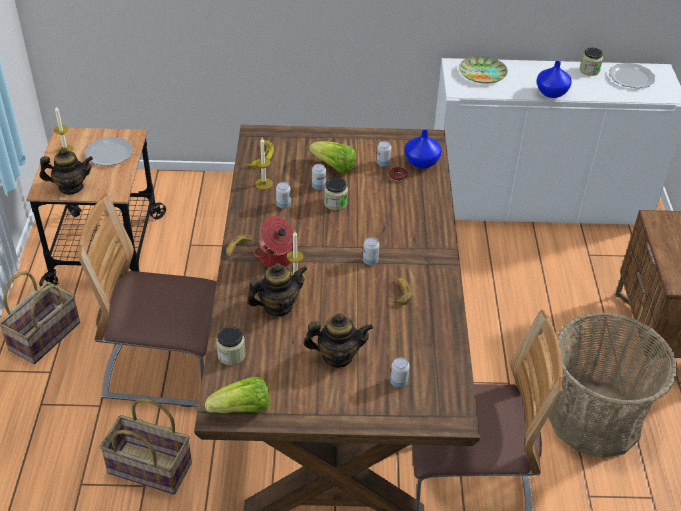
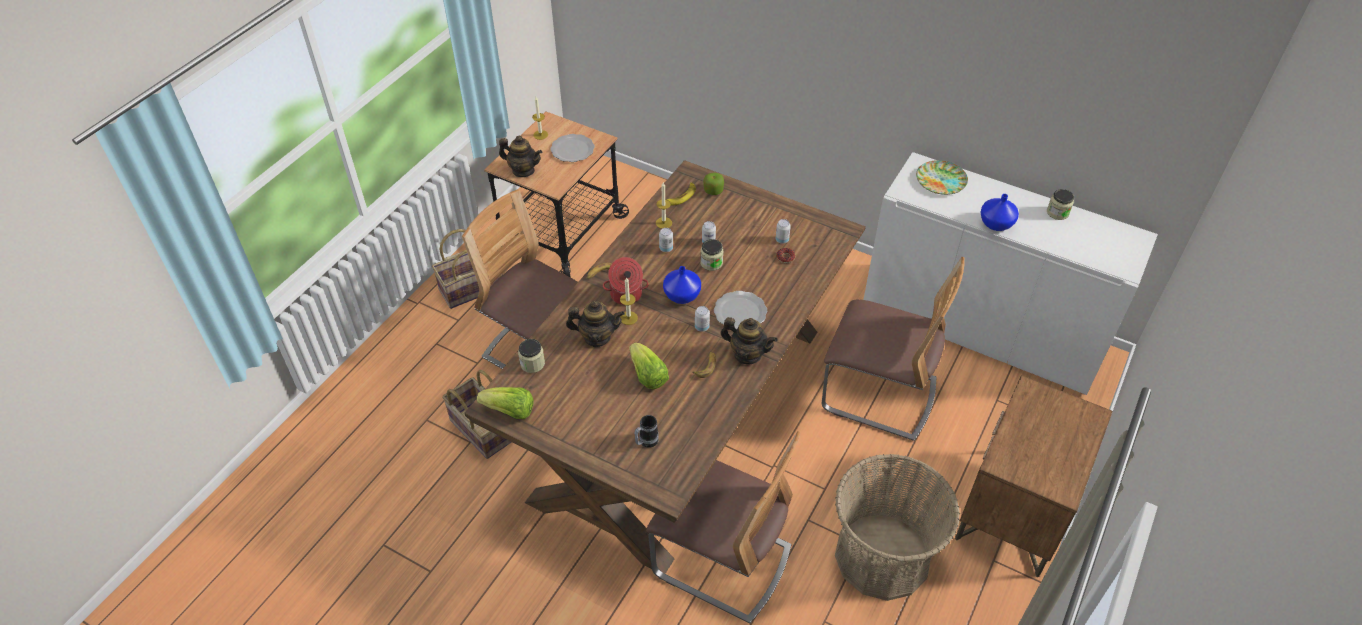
camera: 30 degrees right, 5 degrees up
(289, 142) = (713, 190): none -> apple
(334, 167) = (735, 228): lettuce -> lettuce (647, 375)
(337, 356) = (613, 399): teapot -> teapot (747, 354)
(398, 382) = (646, 442): can -> mug
(421, 163) = (818, 252): blue vase -> blue vase (681, 296)
(496, 286) = (878, 394): none -> chair
(630, 77) = (1097, 234): plate -> plate (739, 312)

